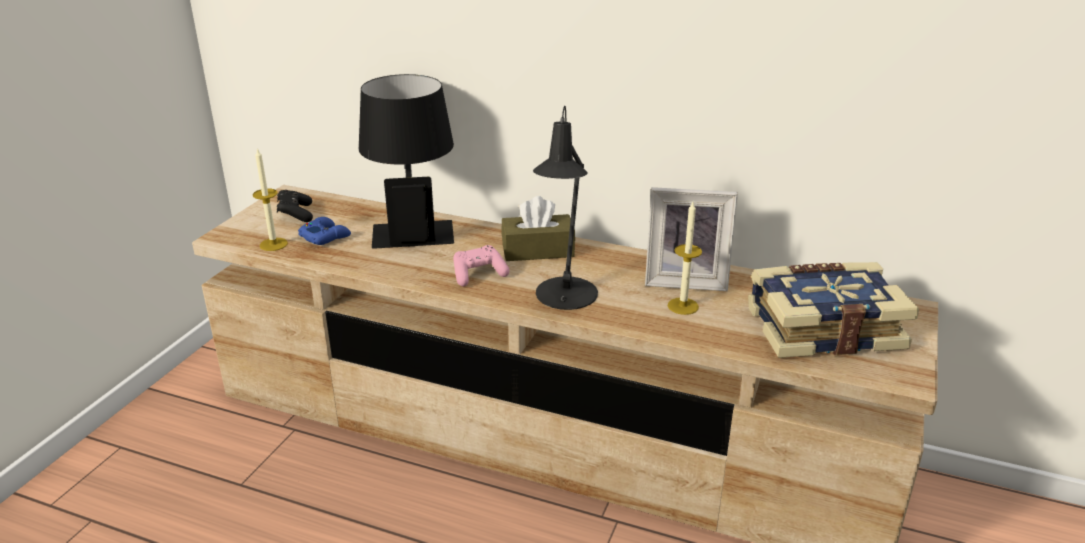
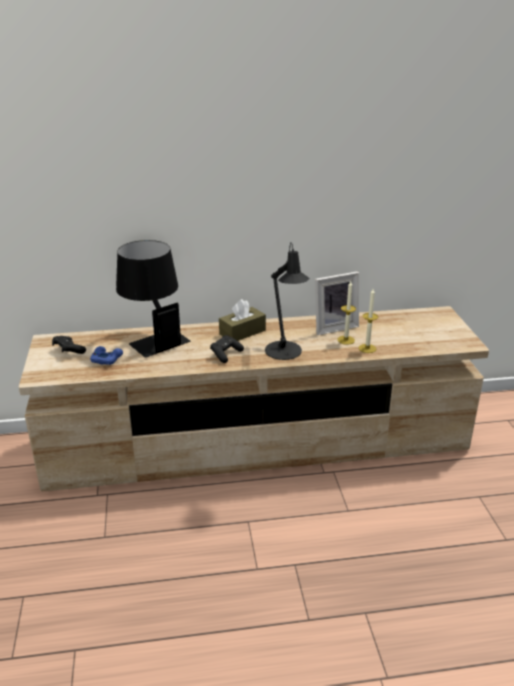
camera: 30 degrees left, 0 degrees up
(273, 244) = (78, 372): candle -> candle (367, 348)
(478, 275) = (225, 354): pink game controller -> black game controller
(822, 327) = (416, 331): book -> none

